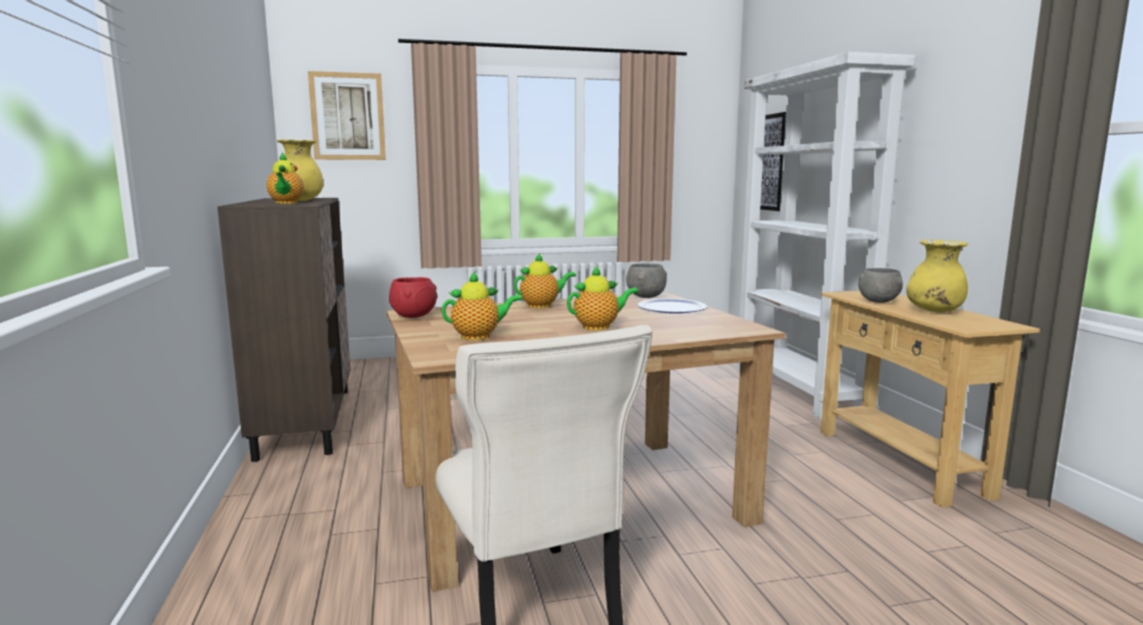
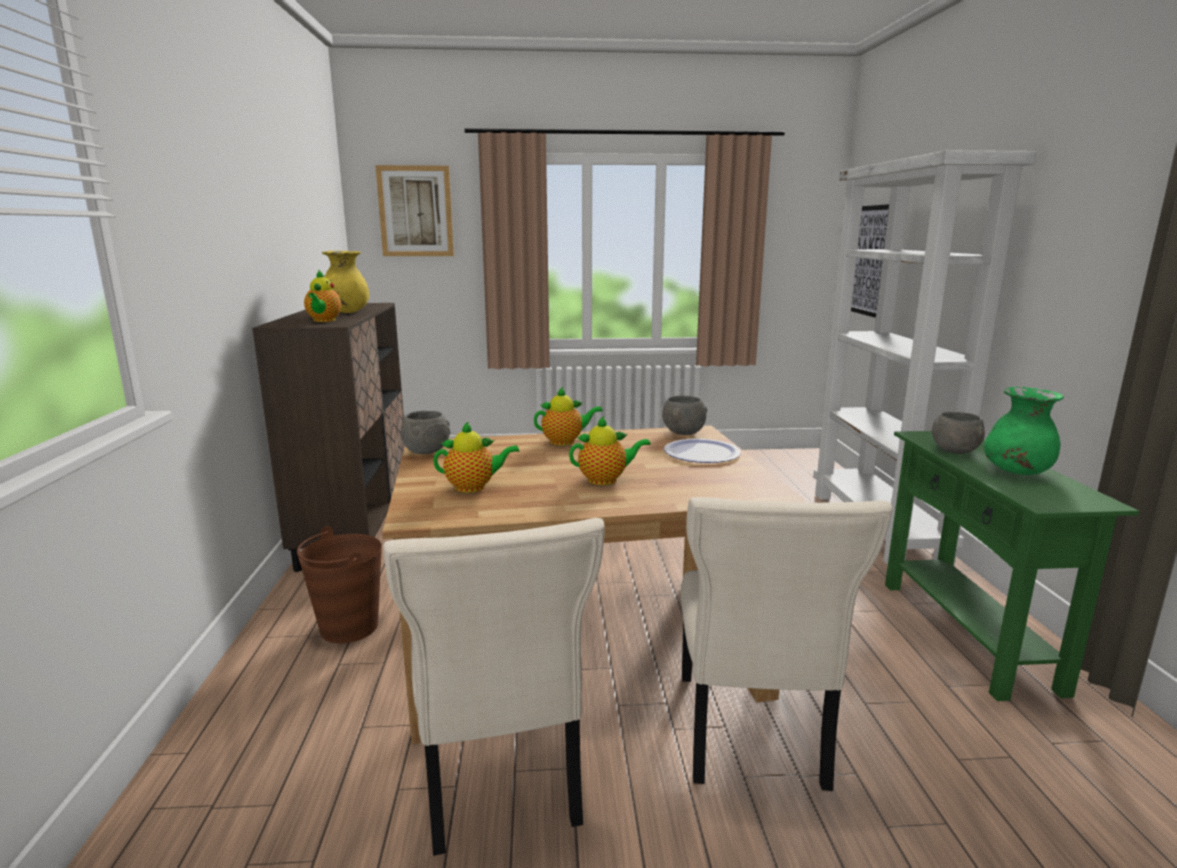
camera: 10 degrees right, 5 degrees up
(329, 503) = (348, 627): none -> brown bucket
(413, 316) = (426, 452): red bowl -> grey bowl
(747, 551) = (749, 734): none -> beige chair
(899, 462) = (966, 633): beige console table -> green console table
(934, 311) = (1016, 472): yellow vase -> green vase

